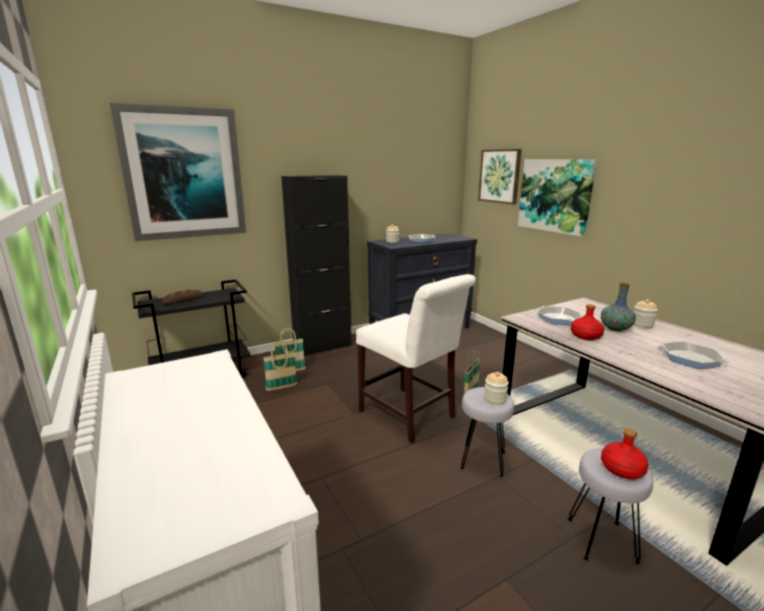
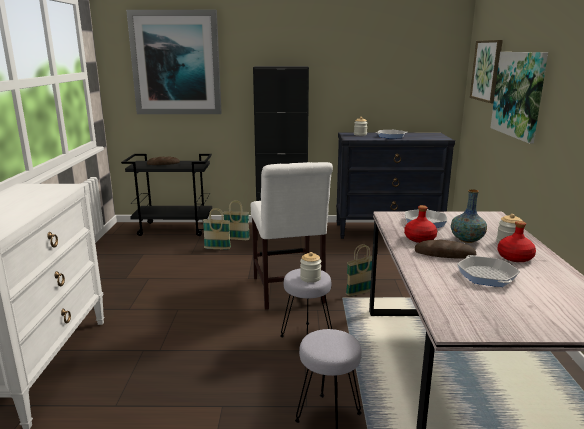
camera: 30 degrees right, 0 degrees up
(621, 469) = (329, 346): red bottle -> red bottle (514, 257)
(628, 346) = (444, 254): none -> bread

